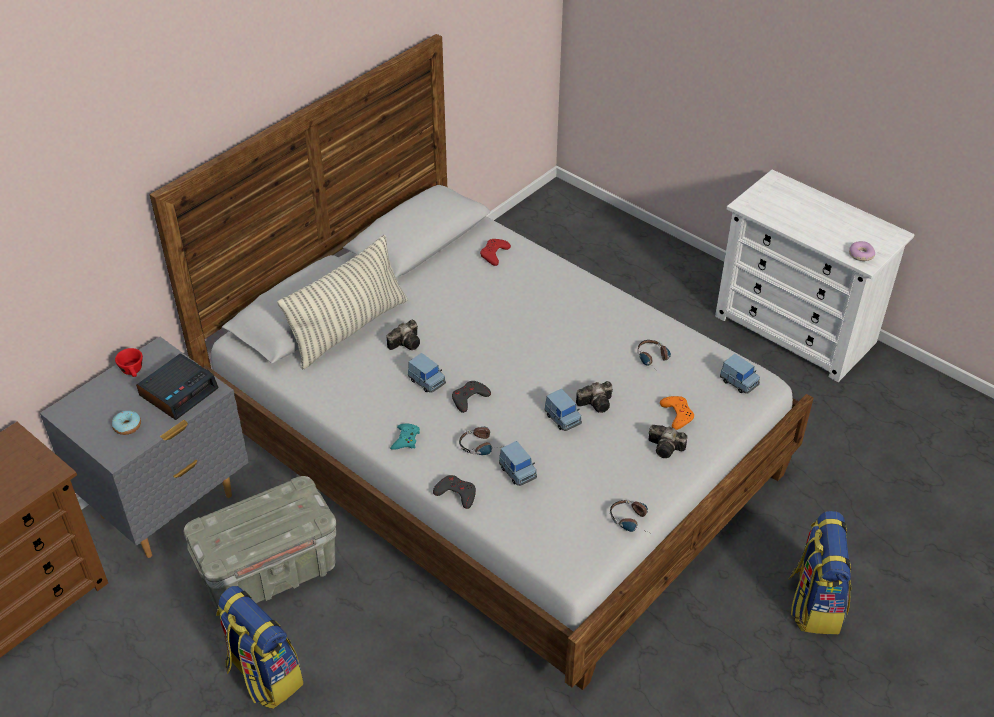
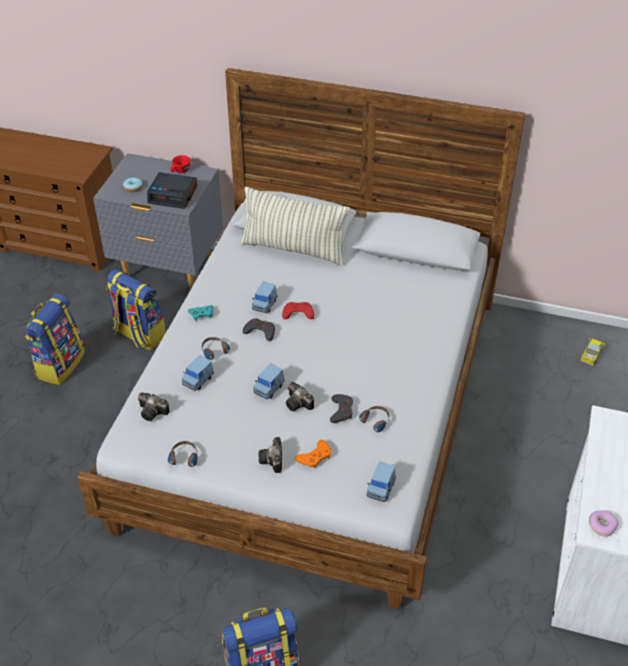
camera: 65 degrees right, 0 degrees up
(269, 573) = (138, 335): grey storage box -> backpack
(407, 342) = (298, 281): camera -> camera (154, 412)
(456, 494) = (163, 356): grey game controller -> grey game controller (341, 411)
(494, 254) = (430, 292): red game controller -> red game controller (298, 313)
(555, 226) = (591, 355): none -> toy truck

